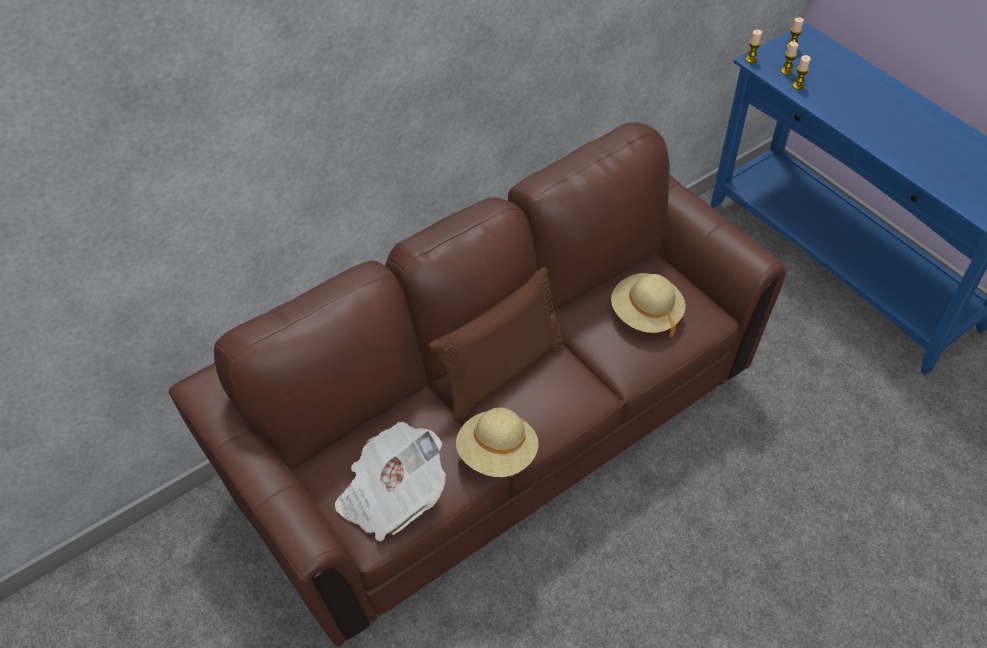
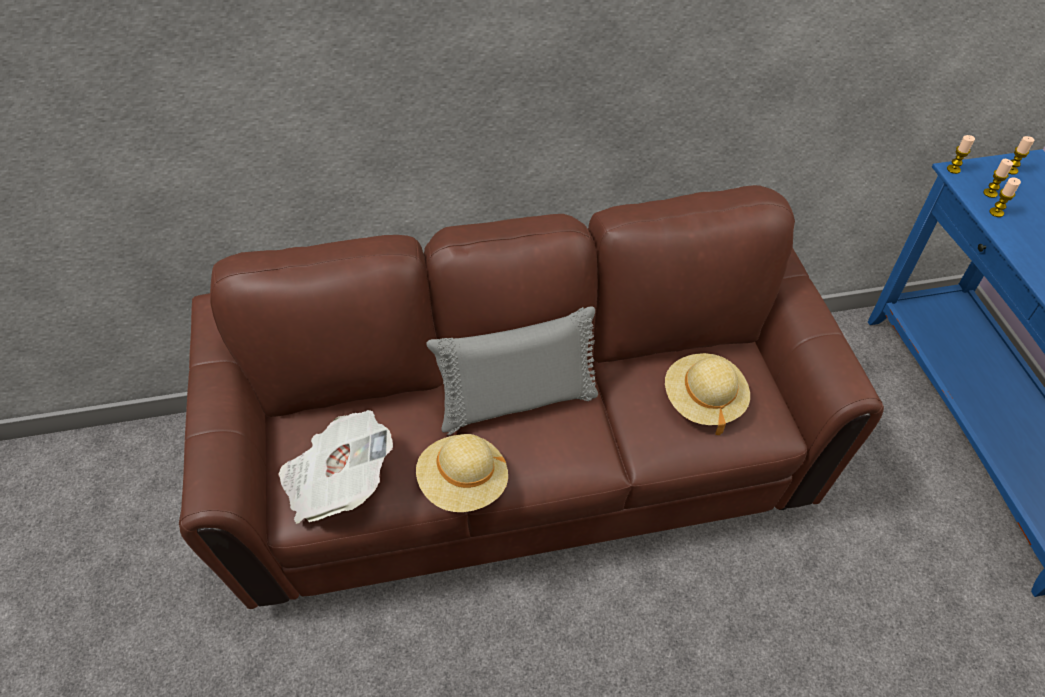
camera: 25 degrees right, 0 degrees up
(500, 371) = (517, 401): brown pillow -> grey pillow

